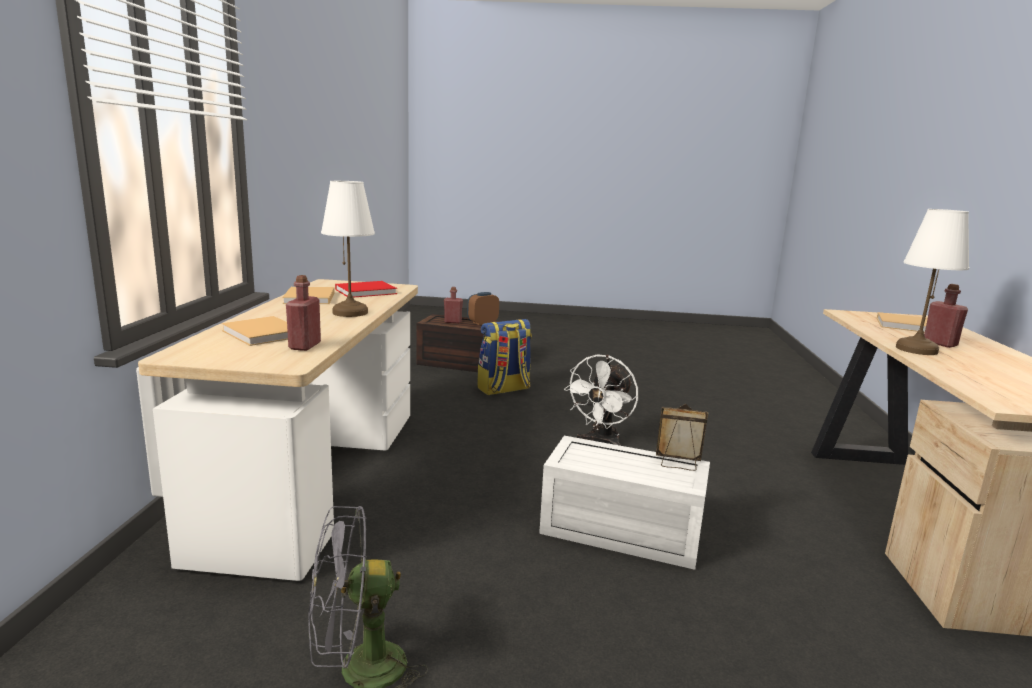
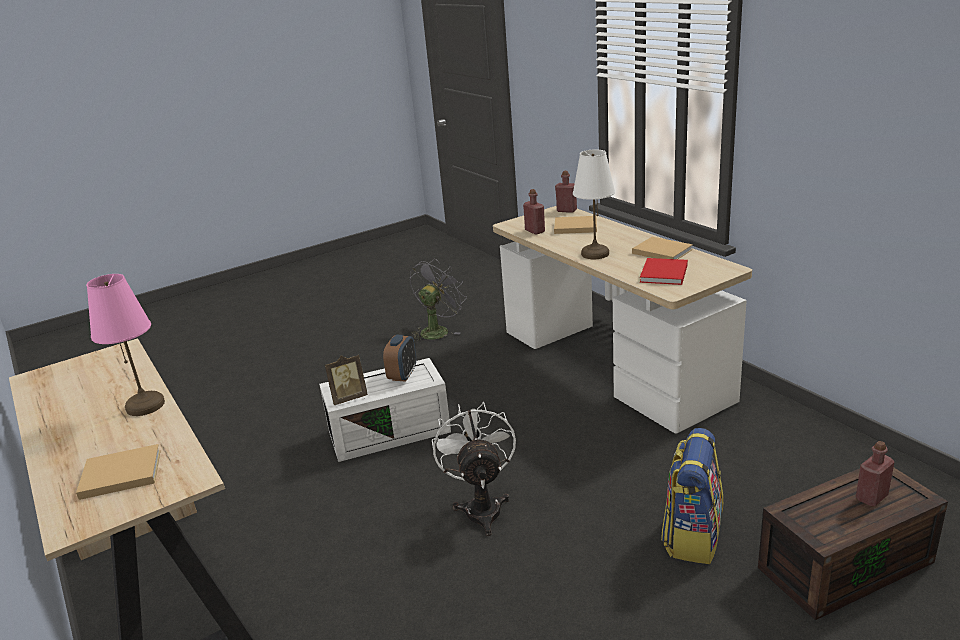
camera: 145 degrees right, 10 degrees up
(482, 322) = (838, 520): alarm clock -> alarm clock (403, 375)
(916, 350) = (145, 405): white table lamp -> pink table lamp
(940, 343) = (110, 433): red bottle -> red bottle (566, 210)

